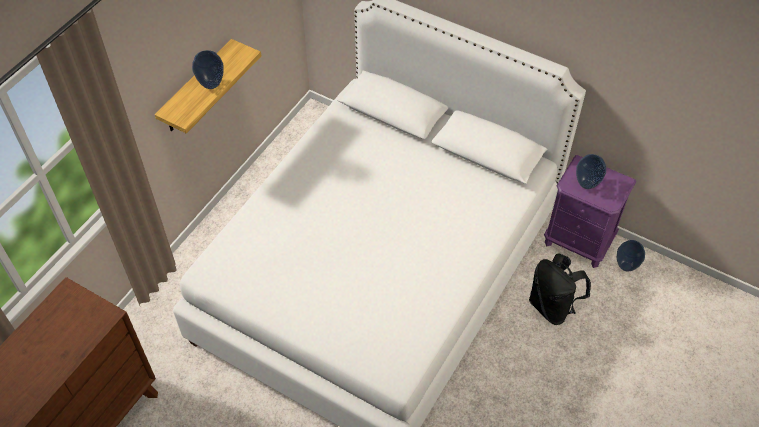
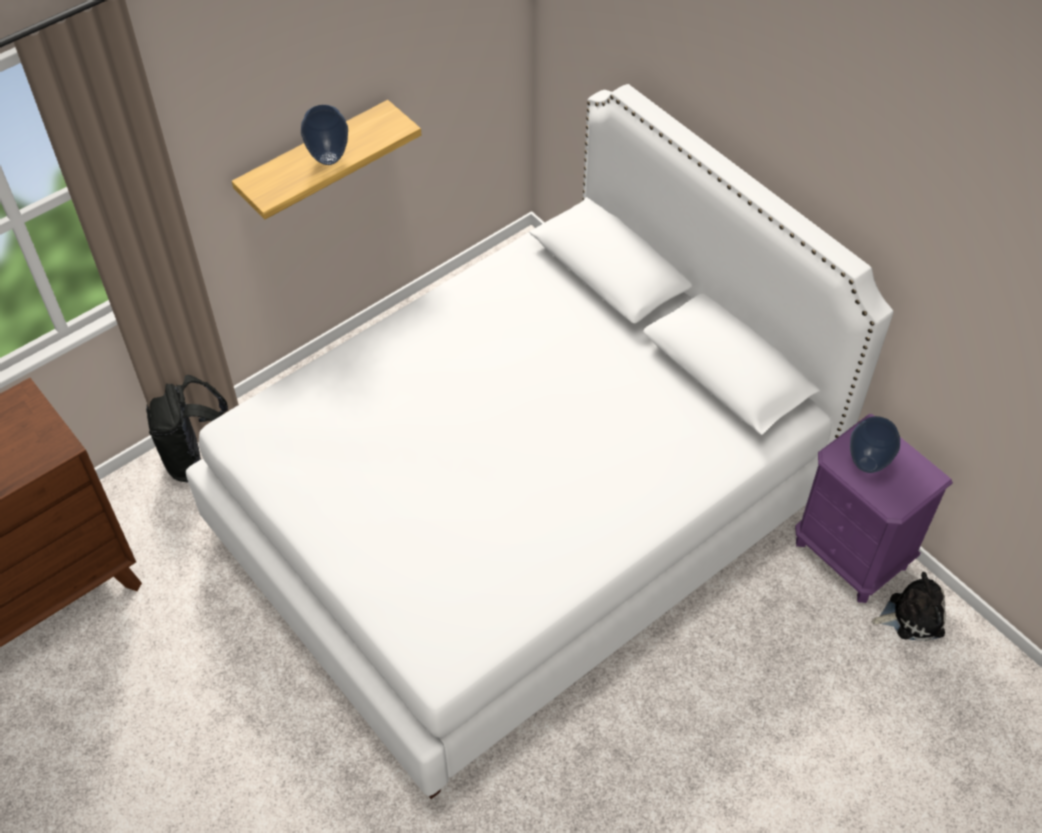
camera: 20 degrees right, 0 degrees up
(552, 307) = (766, 642): black backpack -> black backpack (198, 458)
(625, 266) = (912, 615): vase -> plush toy

